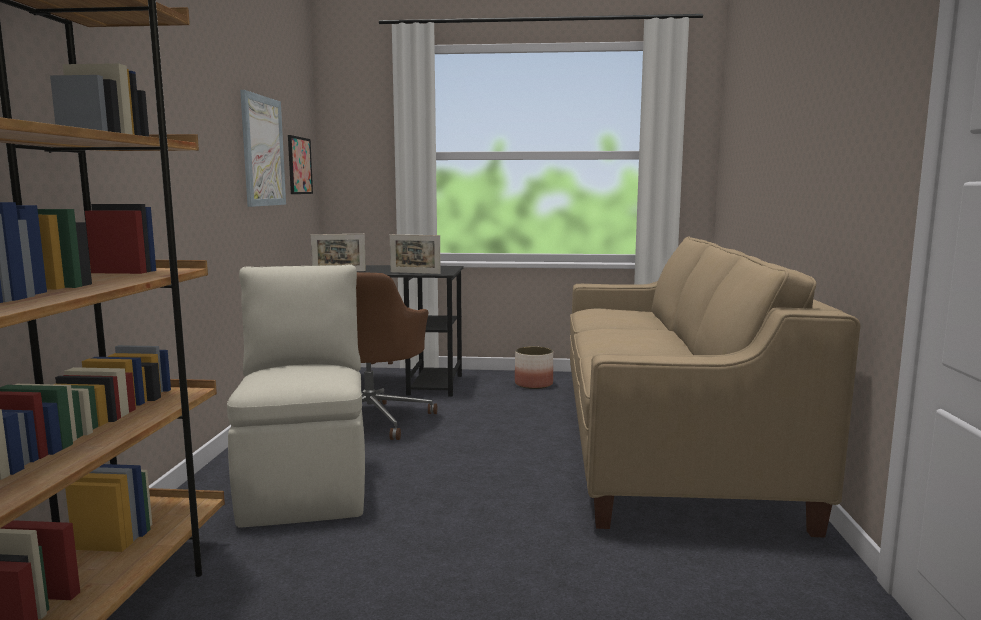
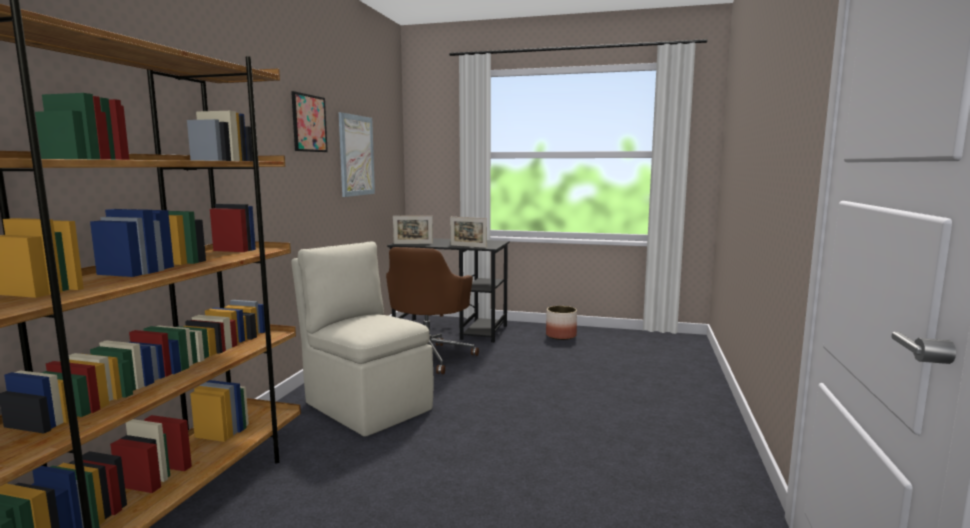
camera: 10 degrees right, 0 degrees up
(299, 165) = (388, 163): picture -> picture (309, 123)
(306, 487) = (366, 405): beige chair -> beige chair turned 45 degrees counterclockwise
(664, 440) = (650, 388): beige sofa -> none

